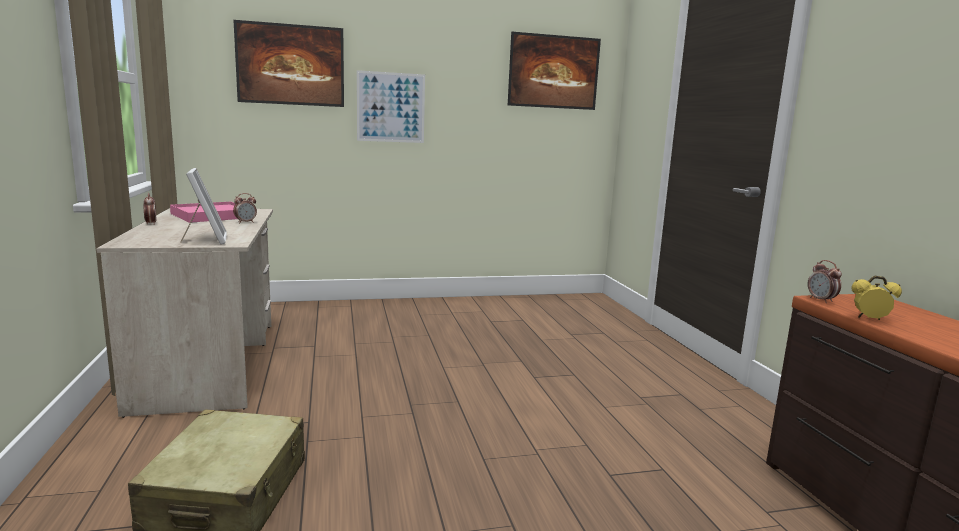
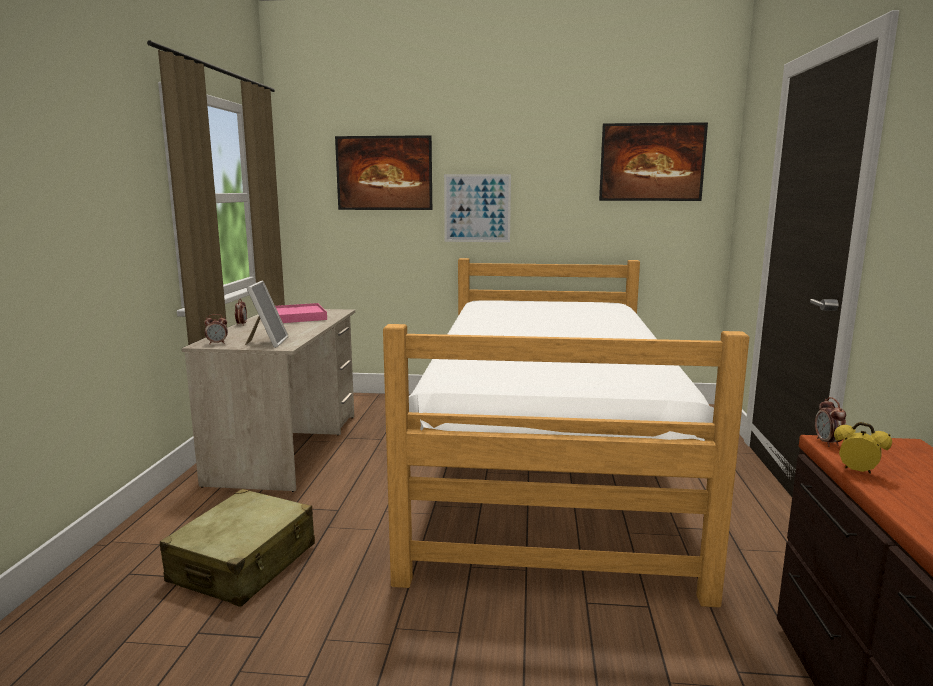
camera: 20 degrees right, 0 degrees up
(245, 222) = (316, 324): alarm clock -> alarm clock (217, 343)
(497, 357) = (547, 467): none -> bed

